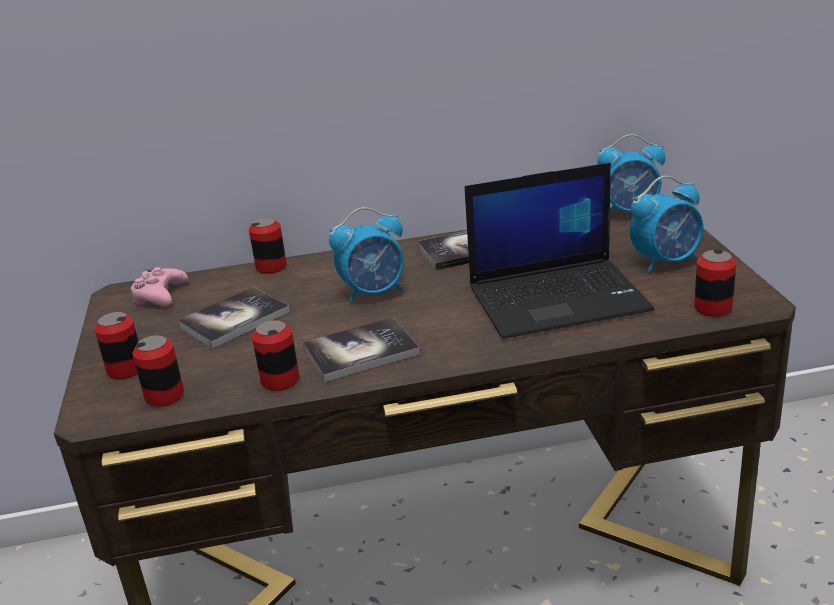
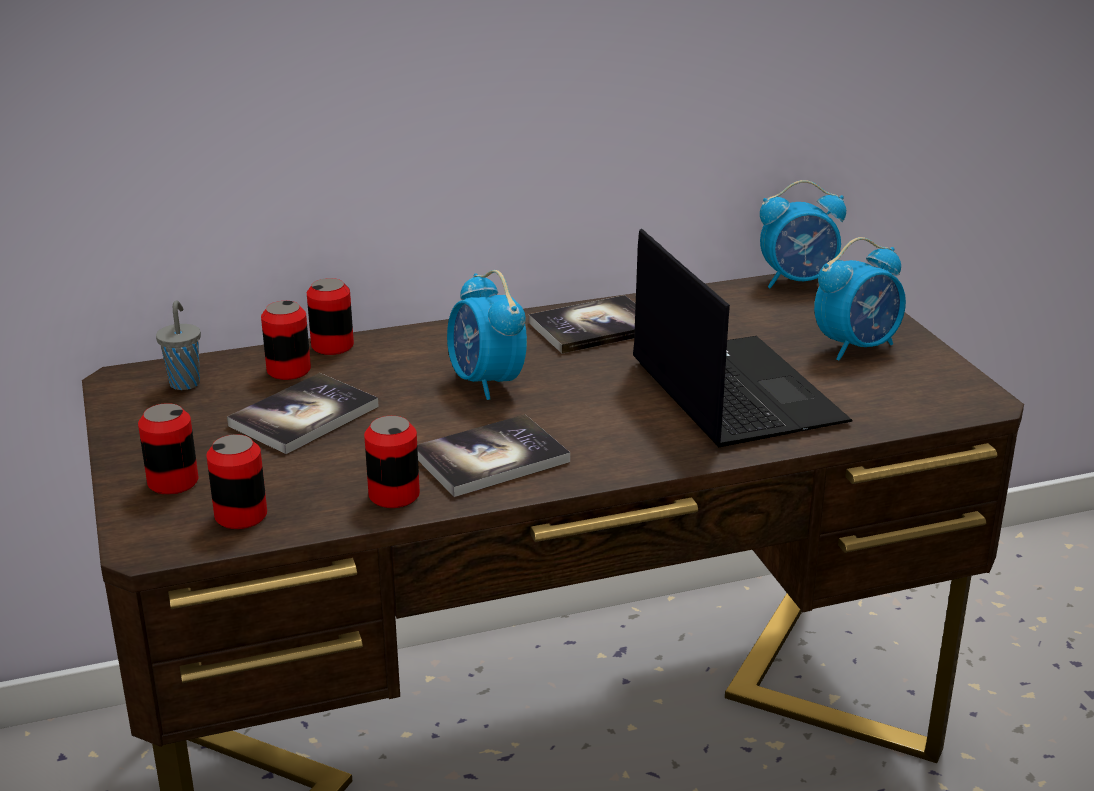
camera: 10 degrees left, 0 degrees up
(160, 295) = (185, 383): pink game controller -> grey cup
(374, 293) = (486, 382): alarm clock -> alarm clock turned 90 degrees clockwise
(559, 298) = (732, 391): laptop -> laptop turned 90 degrees counterclockwise
(713, 308) = (926, 405): can -> can (288, 370)

